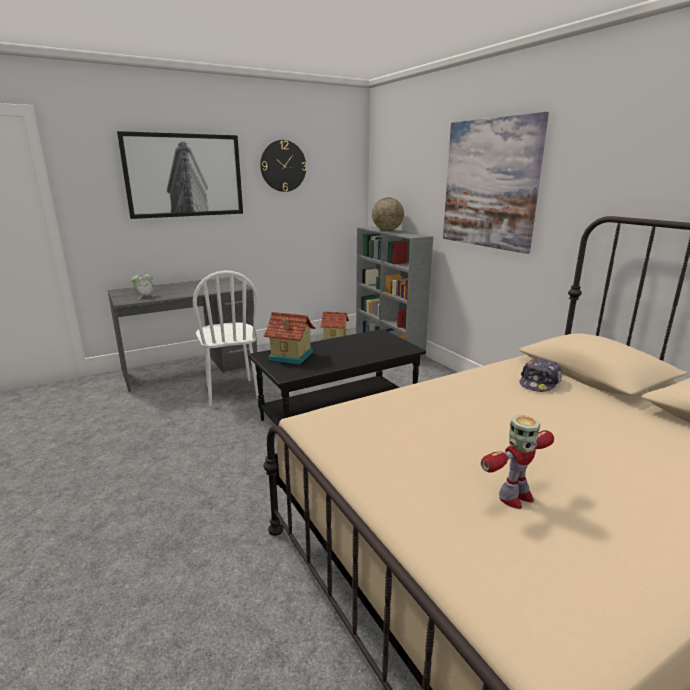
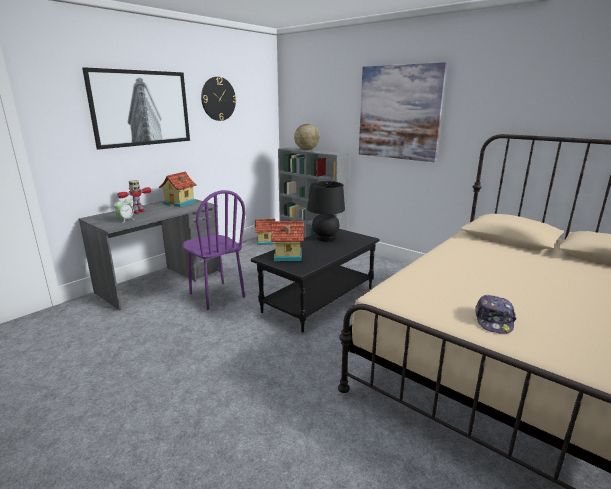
camera: 20 degrees left, 0 degrees up
(219, 283) = (180, 203): none -> toy house
(231, 392) = (216, 295): white chair -> purple chair
(357, 341) = (325, 238): none -> black table lamp
(514, 497) = (552, 318): toy robot -> toy robot (138, 211)
(539, 383) = (488, 249): cap -> cap (494, 320)

